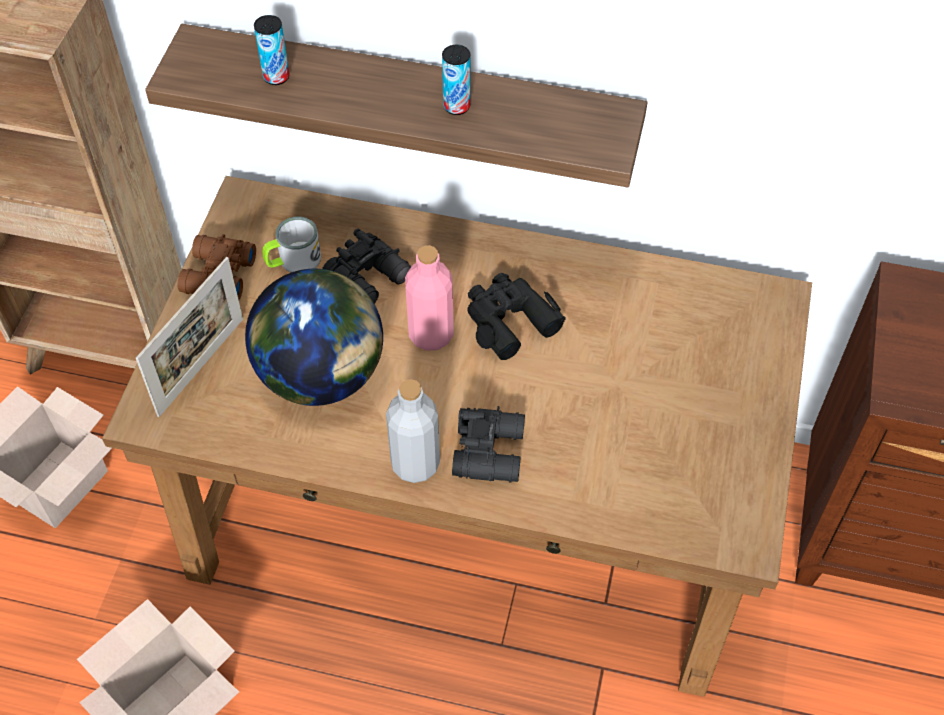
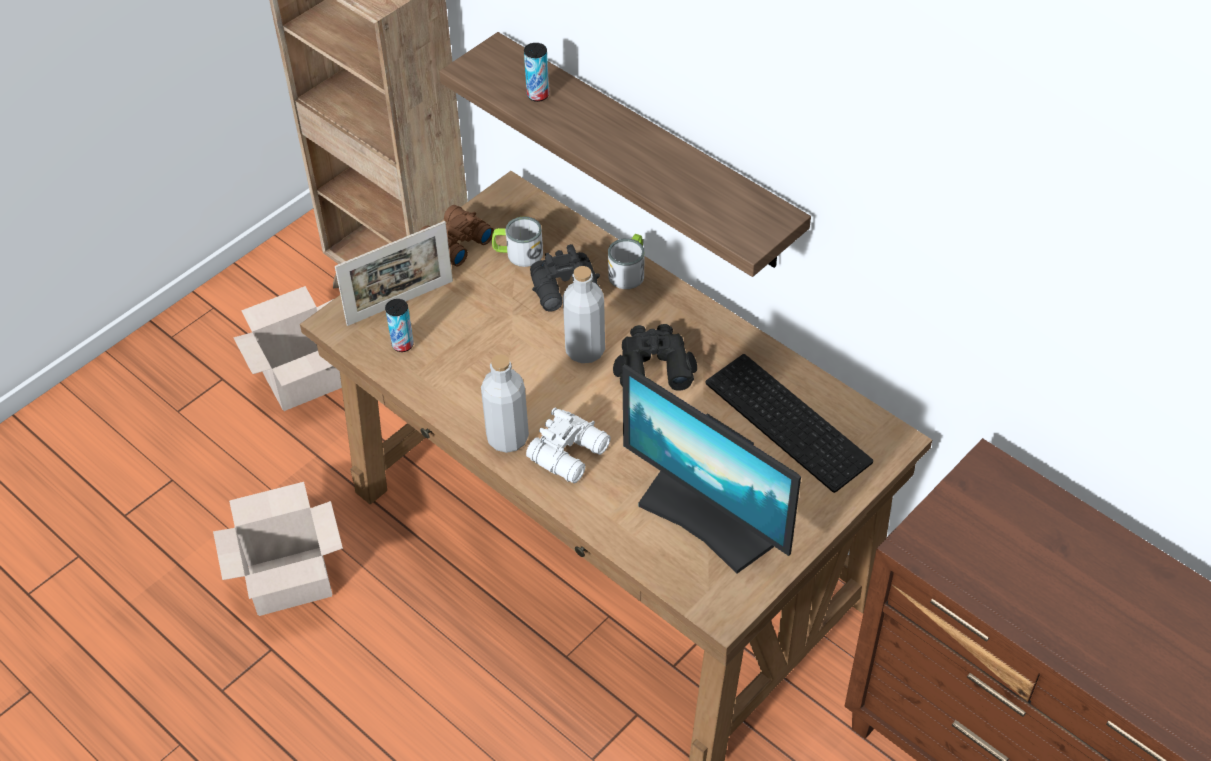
camera: 30 degrees right, 5 degrees down
(322, 375) = (482, 346): globe -> none
(419, 233) = (629, 271): none -> mug
(431, 334) = (585, 350): pink bottle -> grey bottle
(456, 106) = (656, 165): can -> can (402, 344)
(491, 450) = (571, 453): black binoculars -> white binoculars
(668, 457) = (706, 519): none -> monitor
(677, 320) = (791, 421): none -> keyboard

